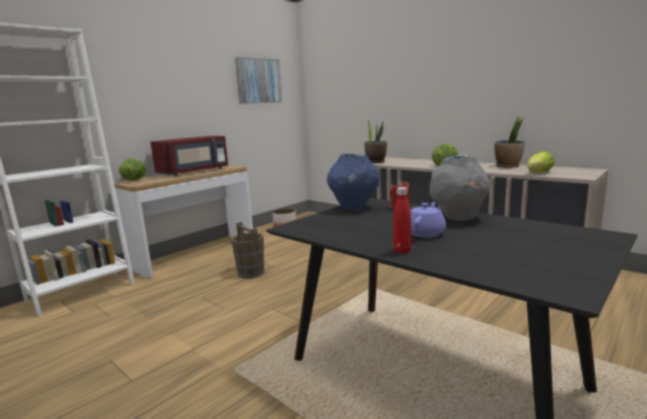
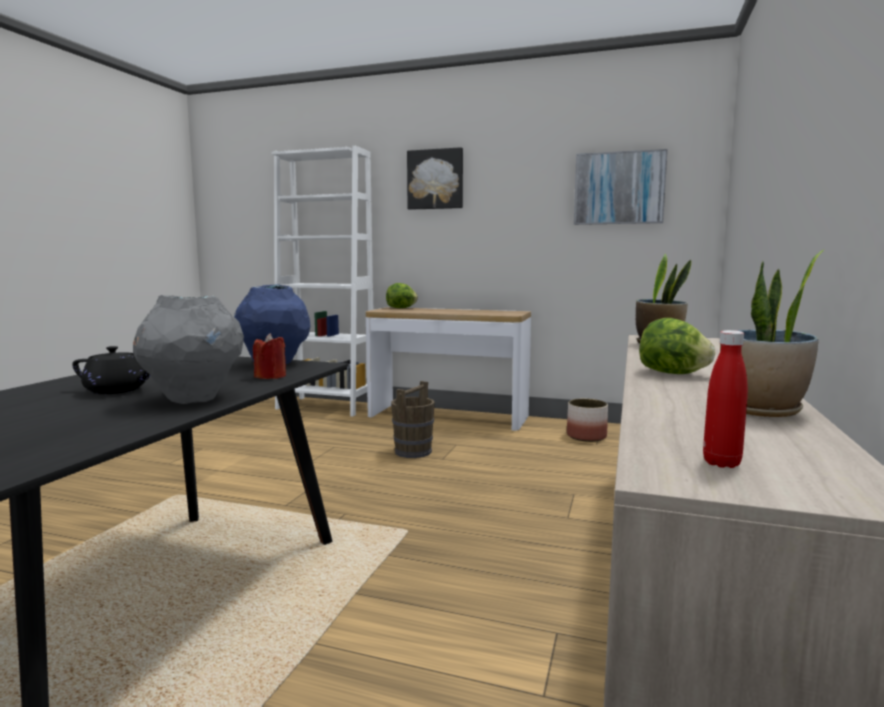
camera: 65 degrees right, 5 degrees down
(139, 67) = (435, 179): none -> picture
(194, 171) = (463, 311): red microwave -> none
(402, 251) = (47, 387): red bottle -> red bottle (721, 463)
(425, 233) = (117, 390): purple teapot -> black teapot
(539, 173) = (672, 434): lettuce -> none

